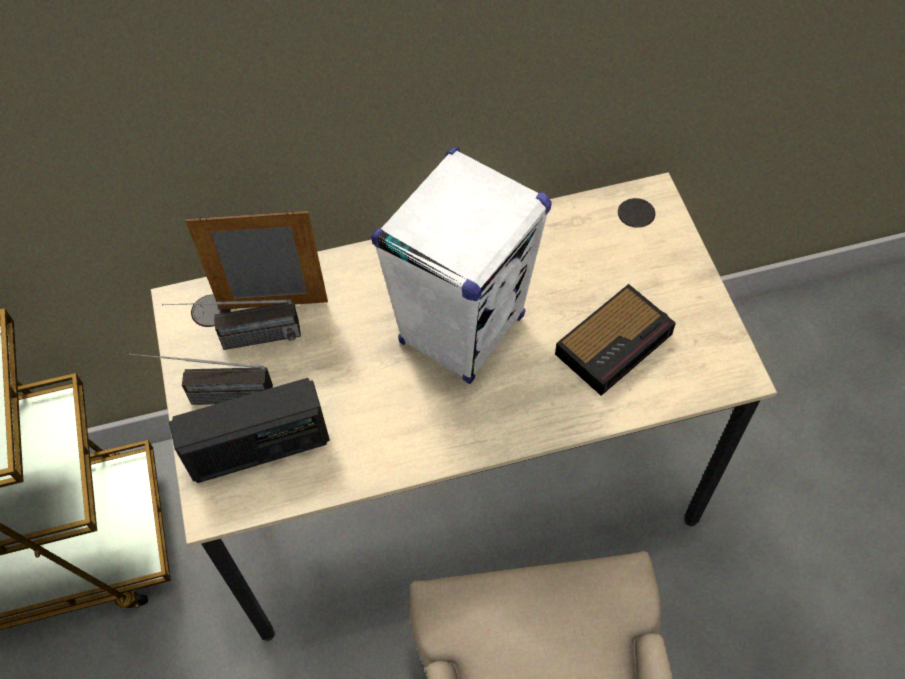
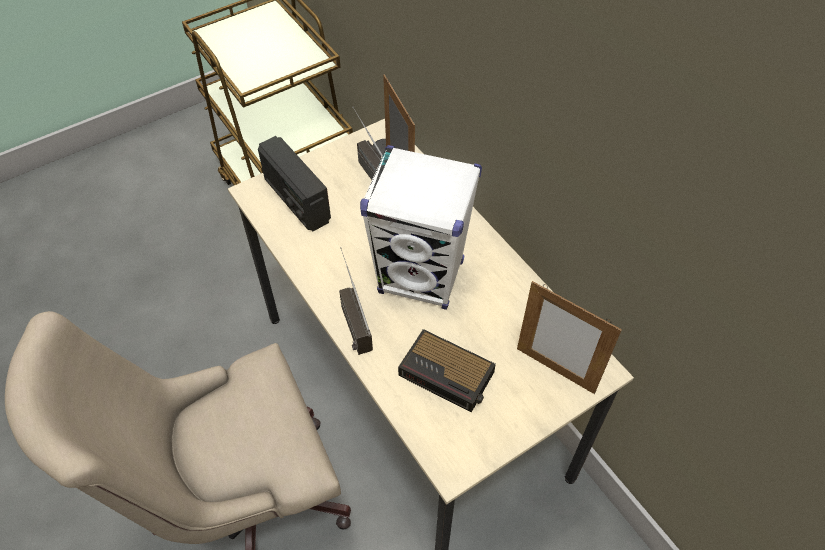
camera: 70 degrees right, 5 degrees down
(210, 398) = (323, 167): radio -> radio (350, 316)
(640, 237) = (555, 370): none -> picture frame

